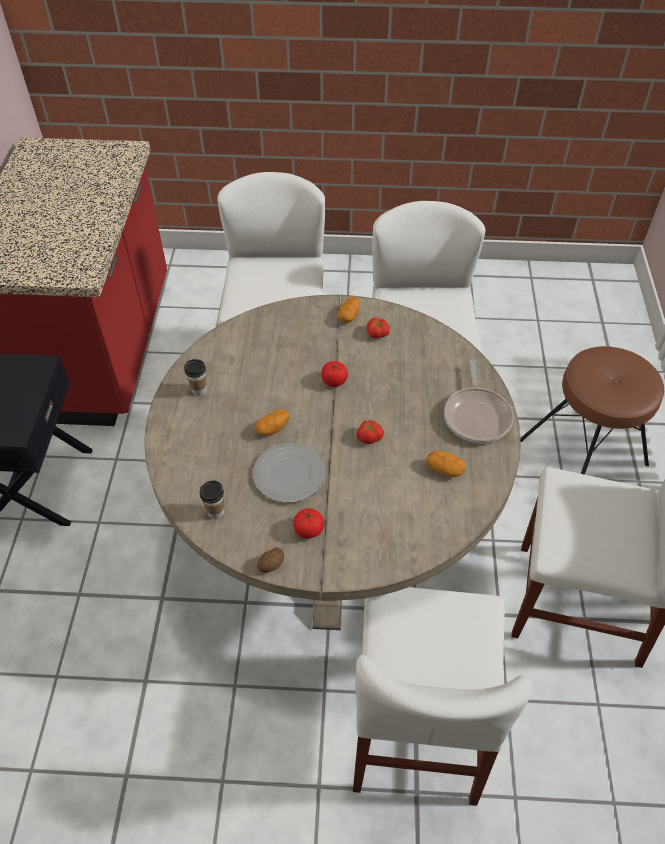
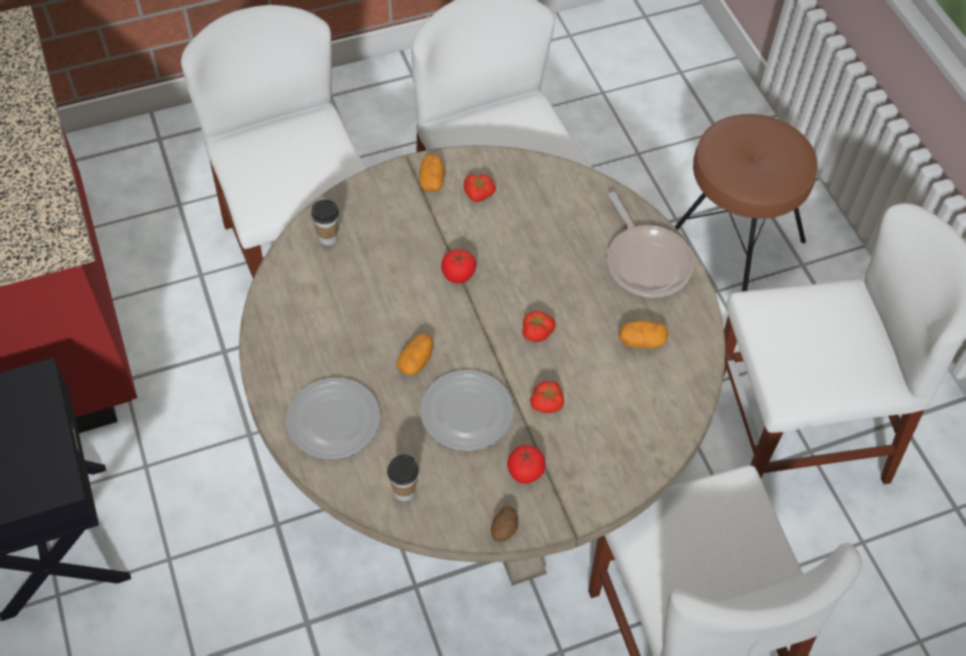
camera: 25 degrees left, 5 degrees up
(195, 448) = (334, 422): none -> plate
(199, 390) = (296, 344): cup -> cup (328, 238)
(350, 488) = (547, 403): none -> tomato

